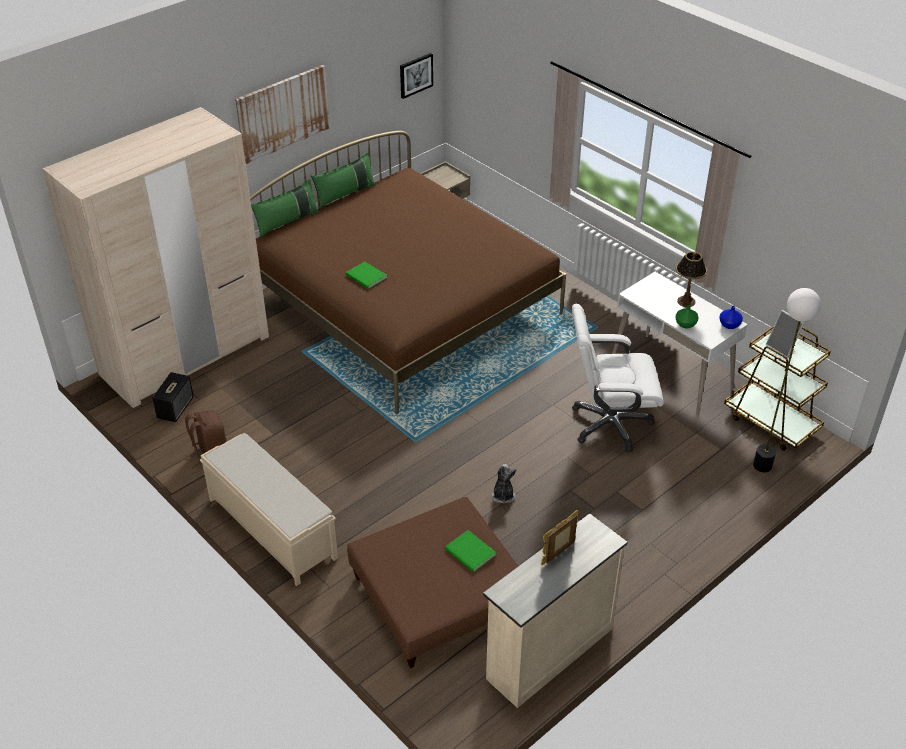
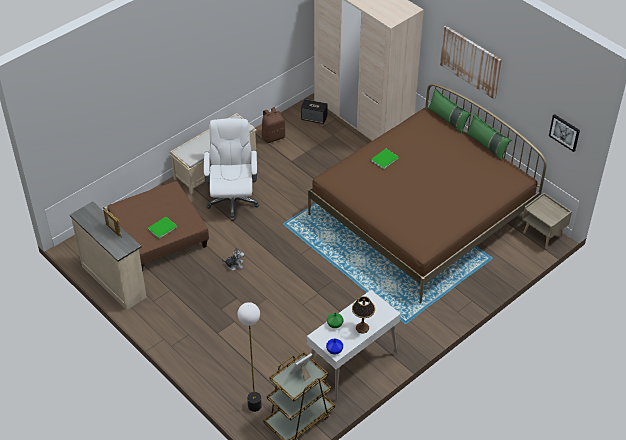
camera: 90 degrees right, 5 degrees up
(609, 424) = (298, 322): white office chair -> white office chair (232, 200)

